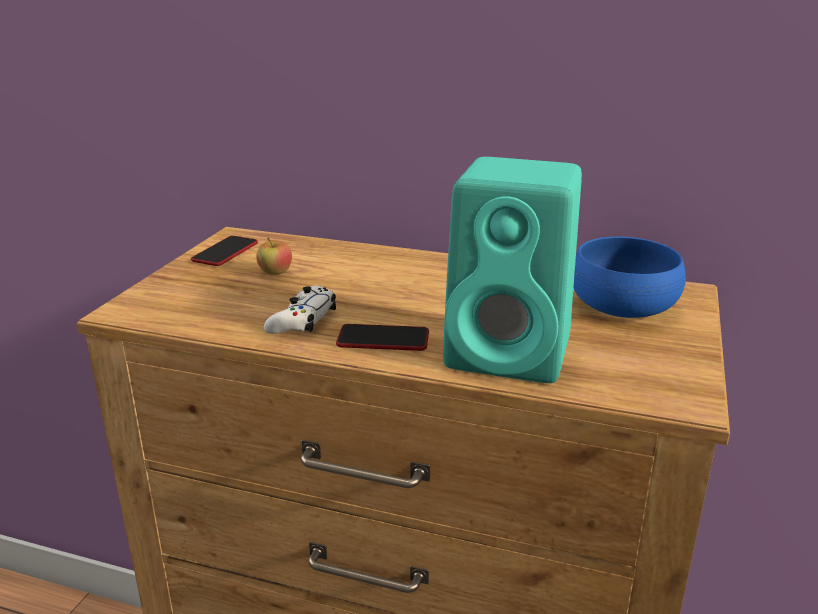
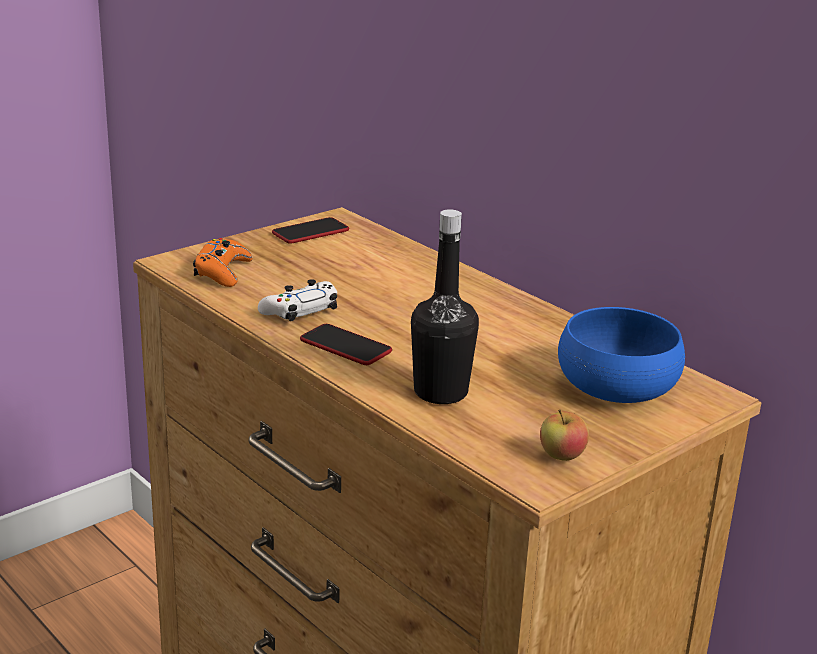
camera: 30 degrees right, 0 degrees up
(185, 306) = (222, 272): none -> orange game controller
(275, 273) = (330, 263): apple -> apple (562, 456)
(513, 353) = (440, 392): turquoise speaker -> black bottle

